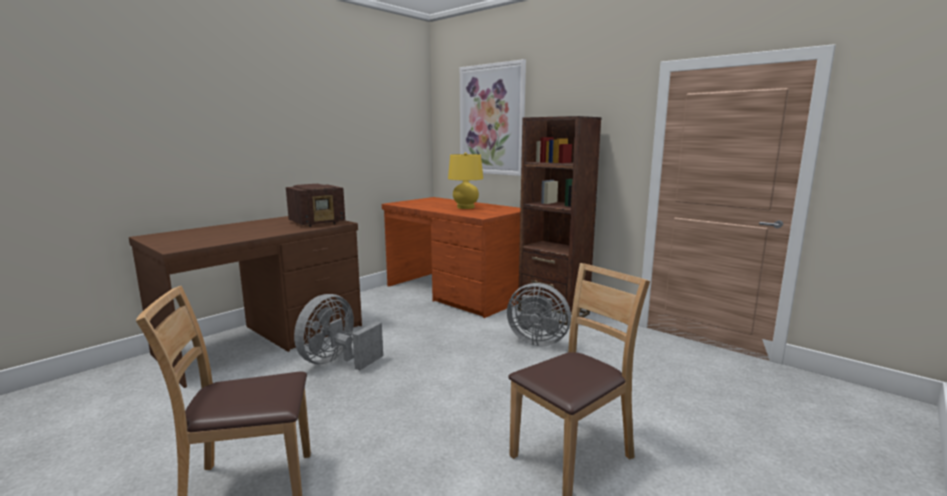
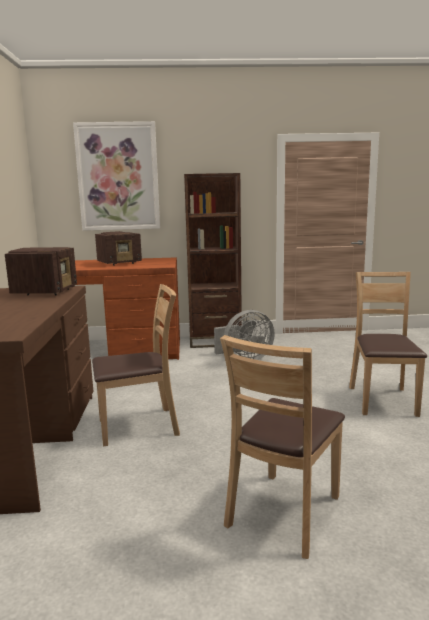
camera: 45 degrees left, 0 degrees up
(336, 362) = (139, 426): grey fan -> brown chair
(465, 207) = (120, 263): yellow table lamp -> radio

